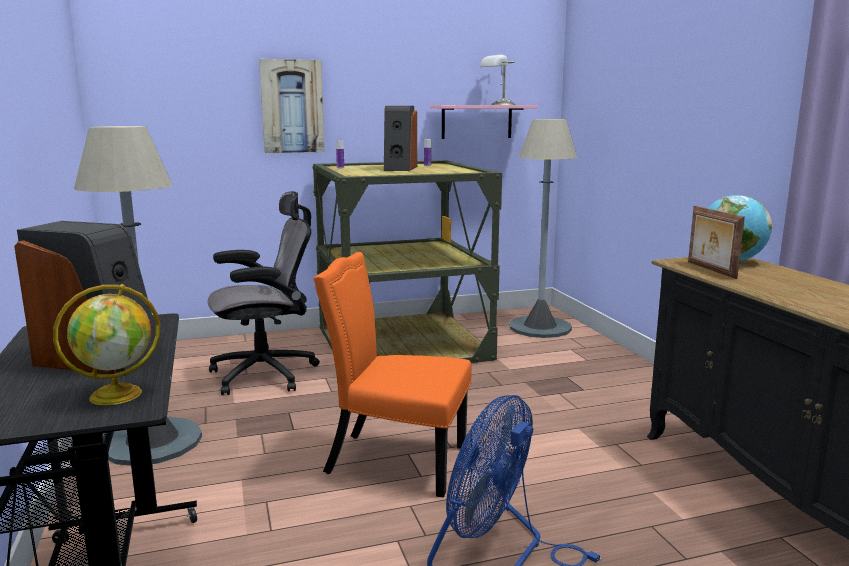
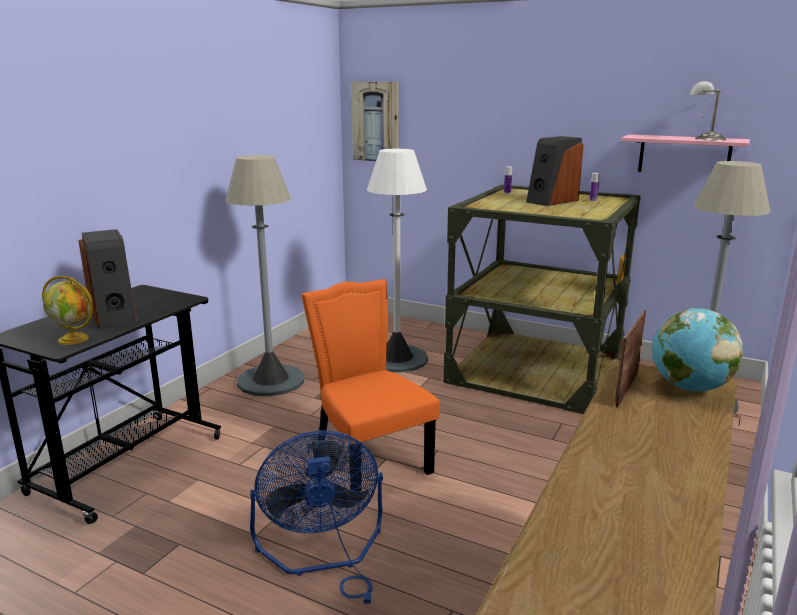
camera: 45 degrees right, 5 degrees up
(264, 374) = (397, 359): office chair -> white floor lamp
(292, 106) = (489, 130): picture -> picture (375, 122)

